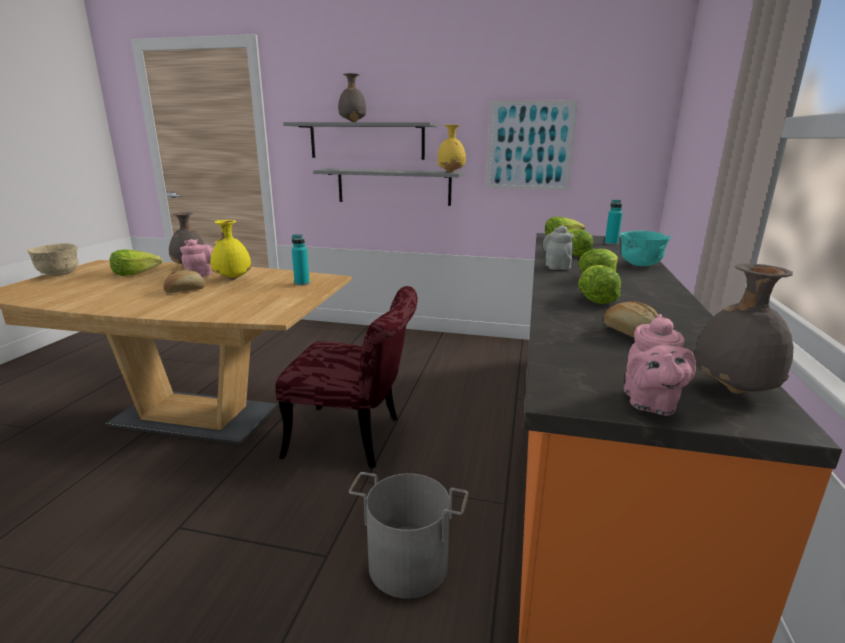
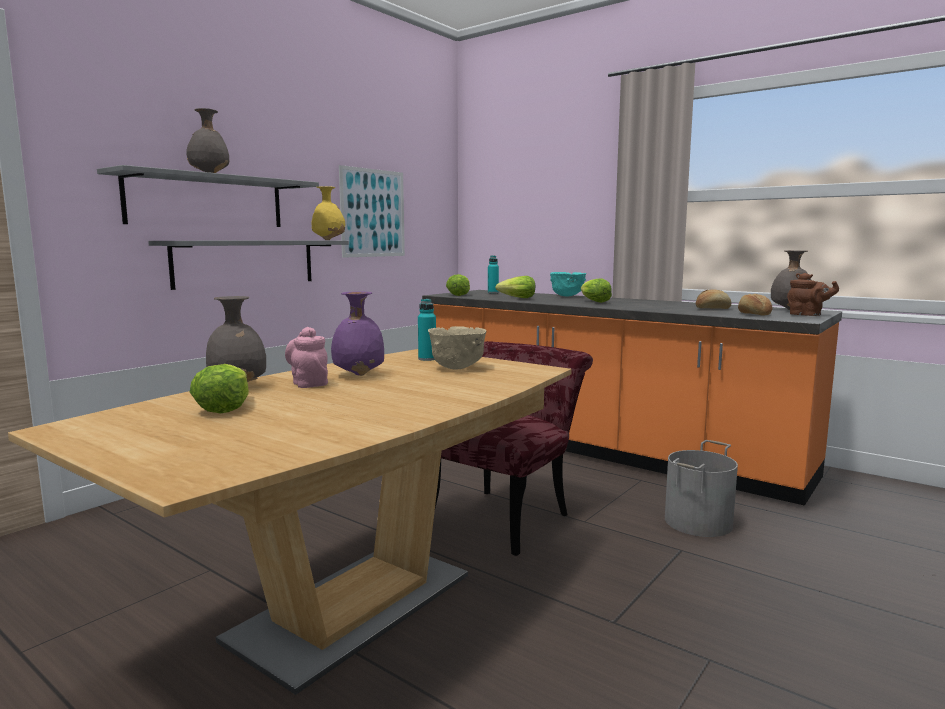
camera: 65 degrees left, 10 degrees down
(59, 275) = (111, 448): beige bowl -> beige bowl (457, 368)
(185, 290) = (386, 389): bread -> bread (753, 314)
(232, 278) = (357, 375): yellow vase -> purple vase
(556, 266) = (552, 302): grey teapot -> none
(595, 299) = (642, 305): lettuce -> none
(650, 404) = (807, 315): pink teapot -> brown teapot

